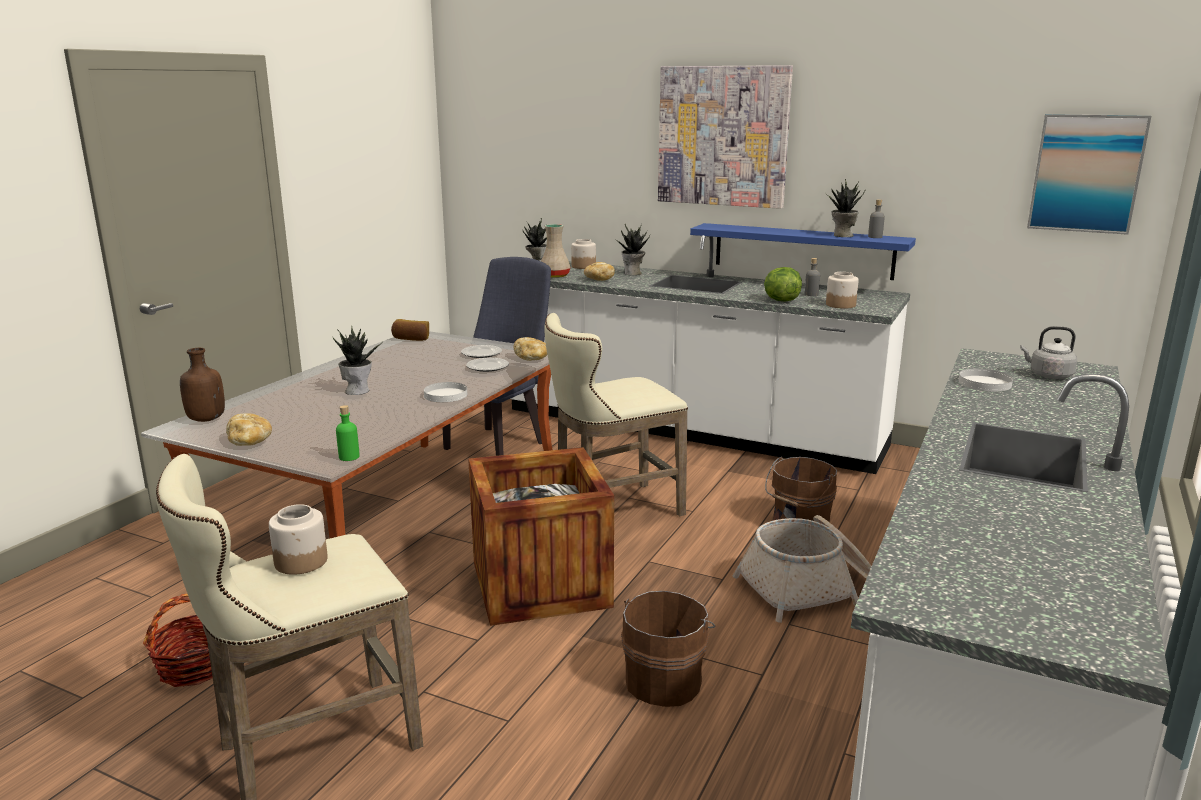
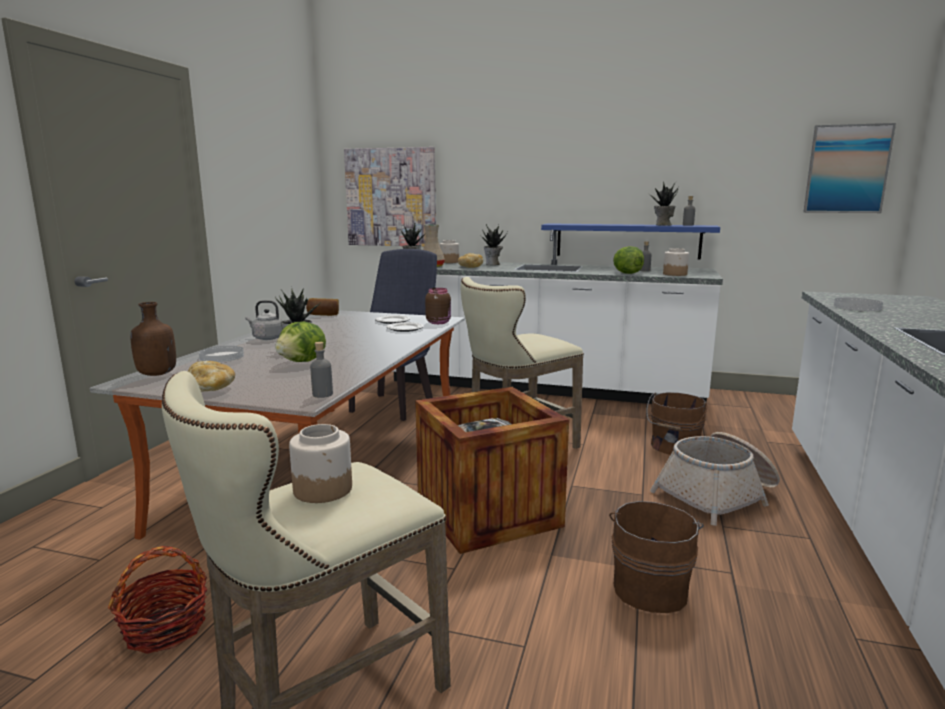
camera: 10 degrees left, 5 degrees down
(349, 457) = (322, 394): green bottle -> grey bottle
(352, 411) = (303, 362): none -> lettuce
(446, 395) = (382, 347): white plate -> white plate (222, 356)
(532, 358) = (438, 322): bread -> brown jar
(723, 136) = (561, 154): picture -> picture (391, 197)
(1048, 375) = (894, 302): grey kettle -> grey kettle (266, 338)

